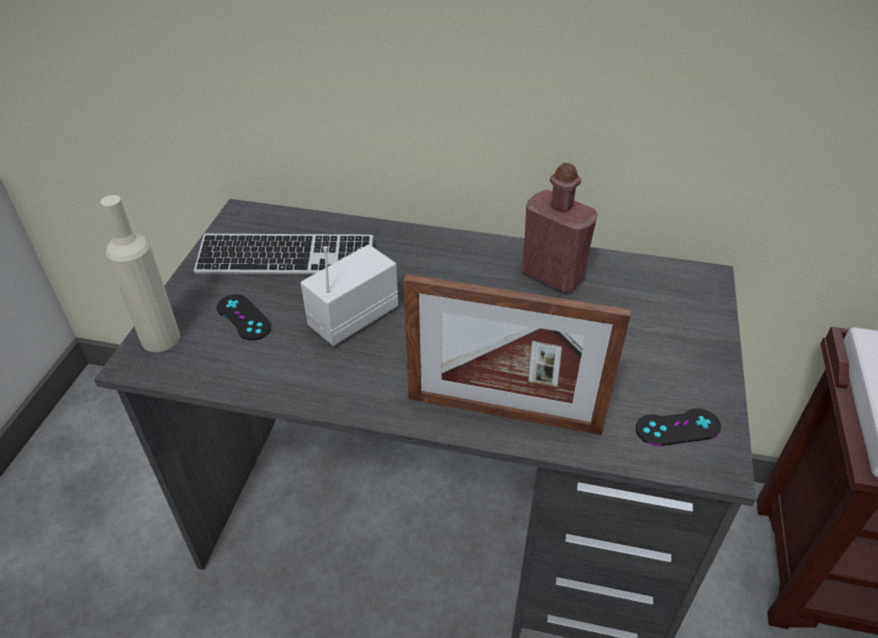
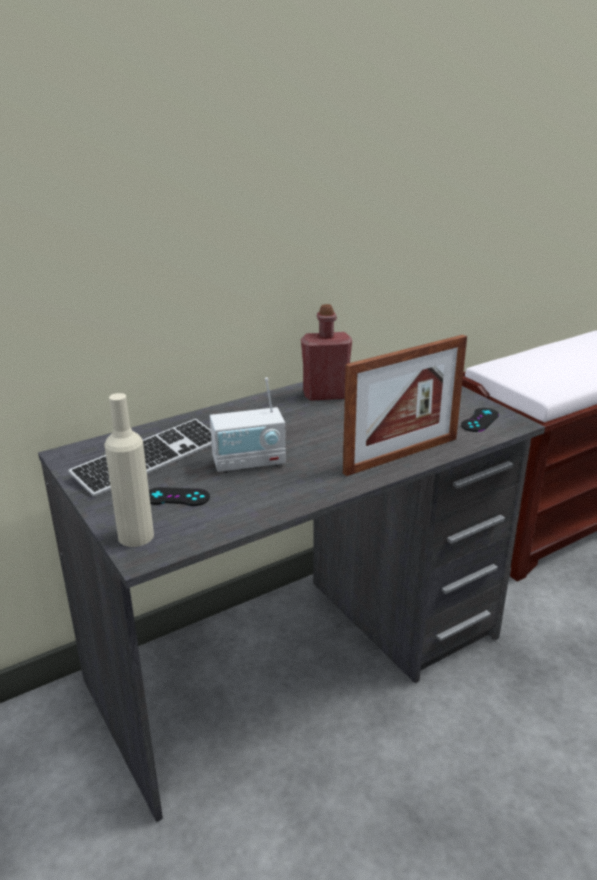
camera: 45 degrees left, 15 degrees down
(352, 318) = (249, 462): radio -> radio turned 105 degrees counterclockwise

